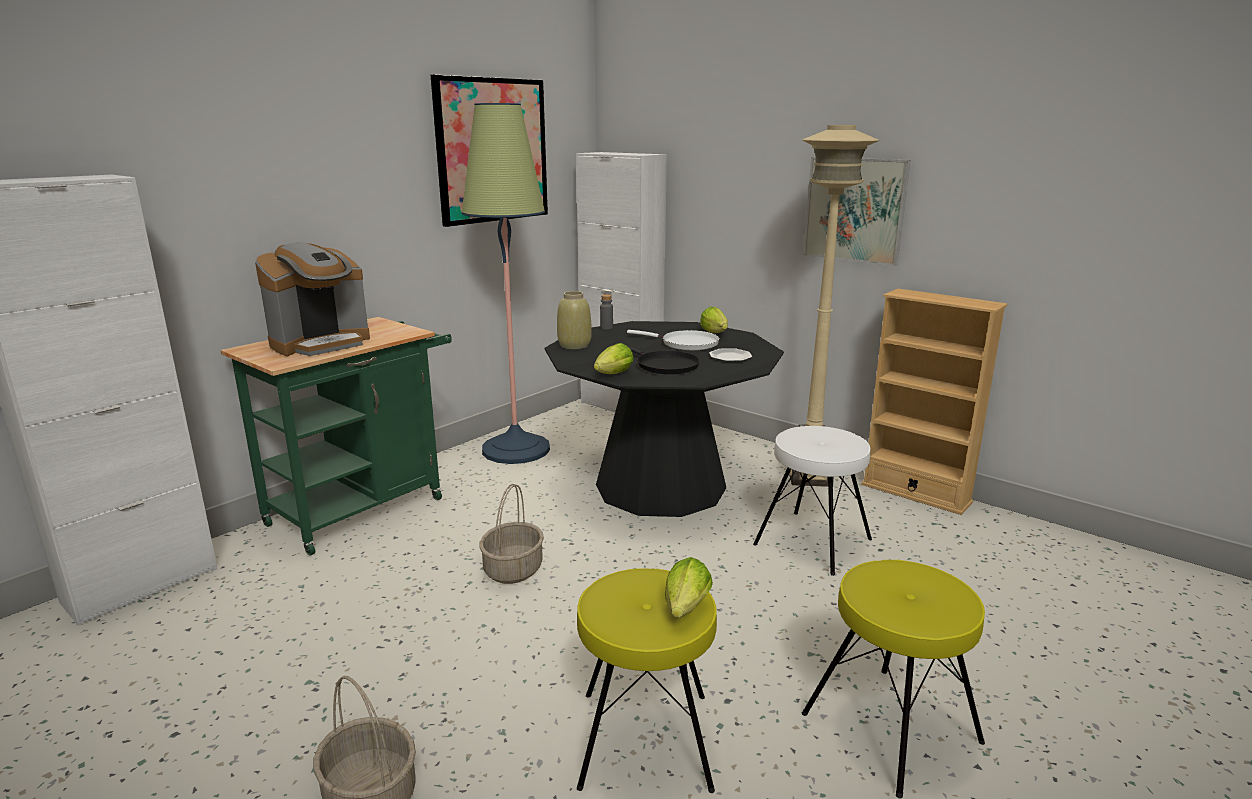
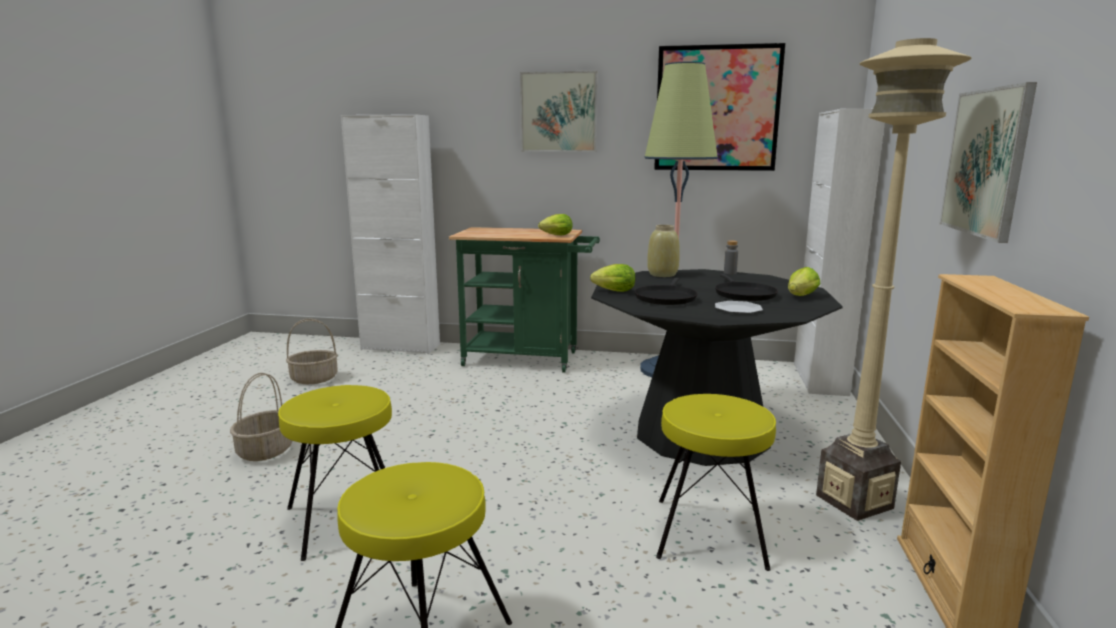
camera: 60 degrees right, 5 degrees down
(321, 343) = (507, 232): coffee machine -> none
(323, 160) = (558, 112): none -> picture
(513, 569) = (505, 419): basket -> basket (314, 379)
(685, 610) = (328, 413): lettuce -> lettuce (555, 235)
(686, 344) = (743, 294): white frying pan -> black frying pan
(813, 542) = (709, 532): white stool -> yellow stool

